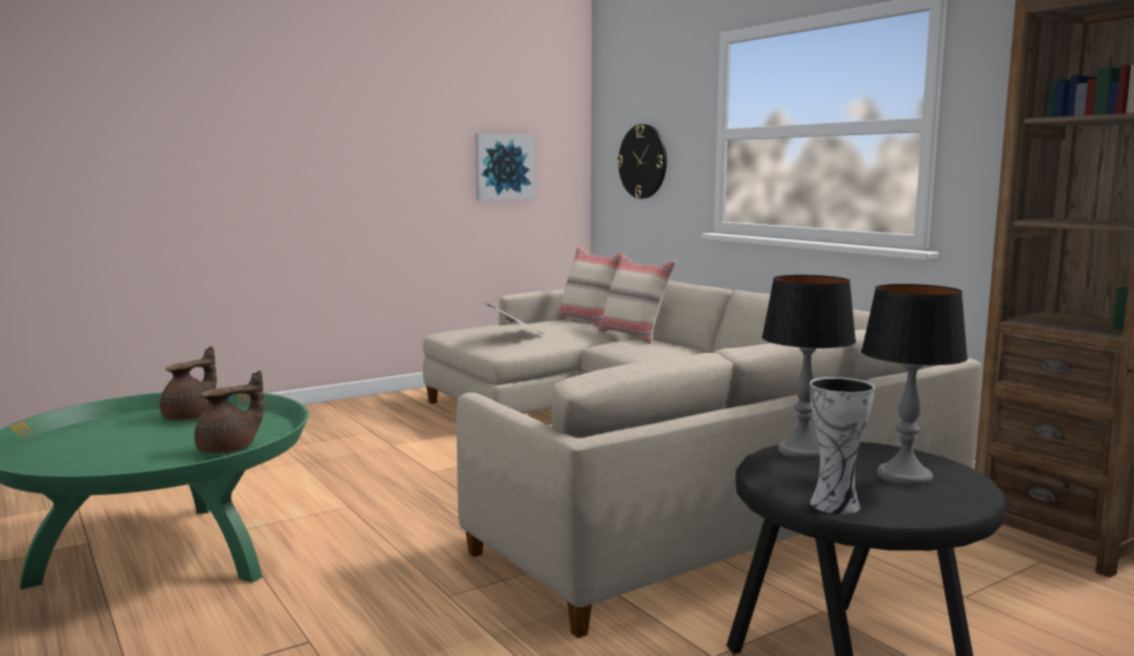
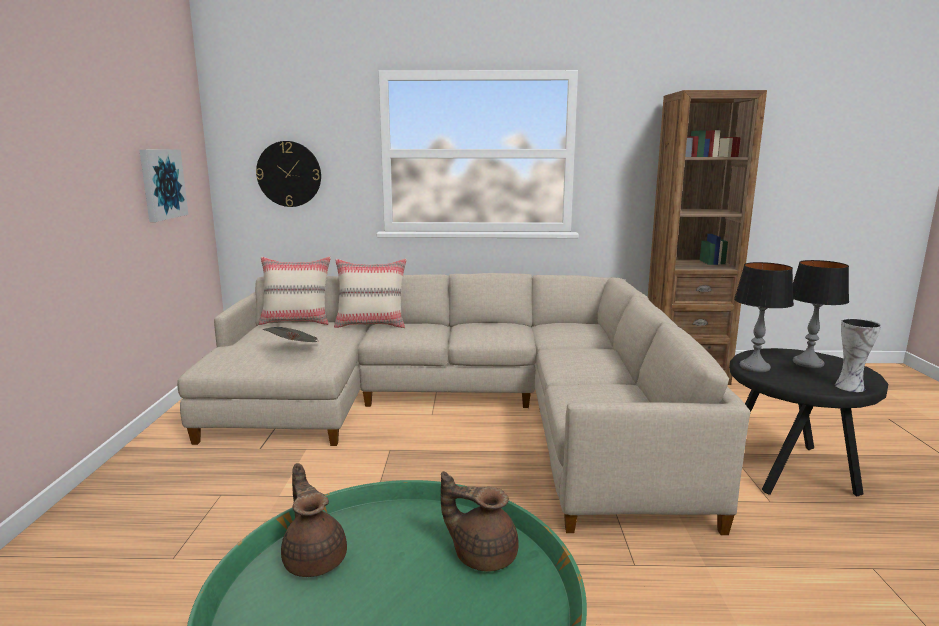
camera: 55 degrees left, 5 degrees up
(229, 449) = (482, 555): brown teapot -> brown teapot turned 60 degrees counterclockwise

